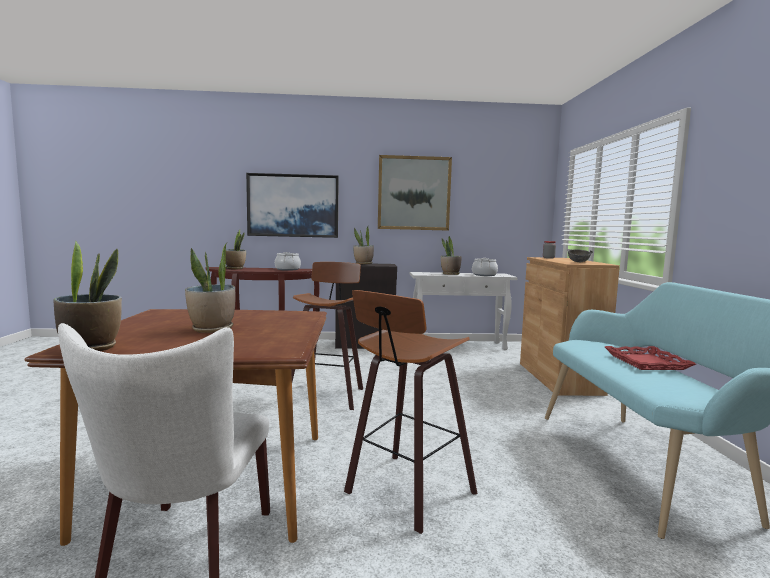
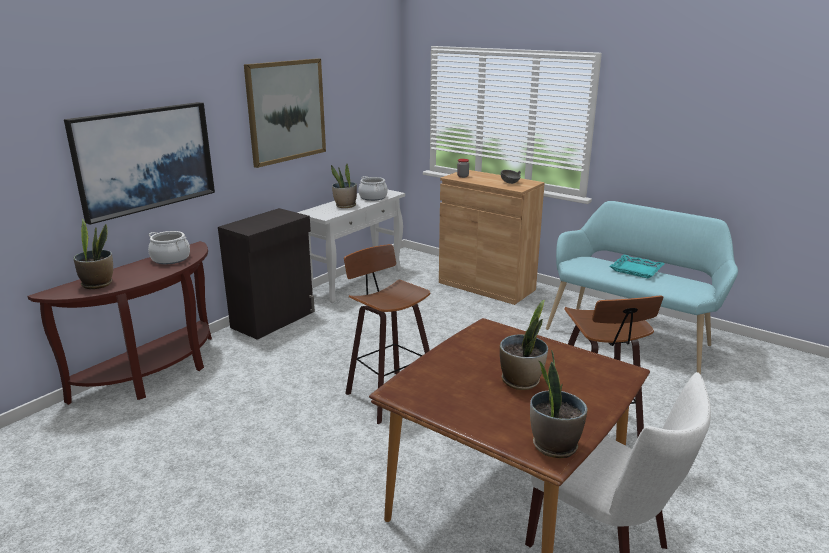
camera: 50 degrees left, 15 degrees up
(363, 264) = (257, 220): potted plant -> none
(647, 362) = (636, 270): red tray -> turquoise tray

